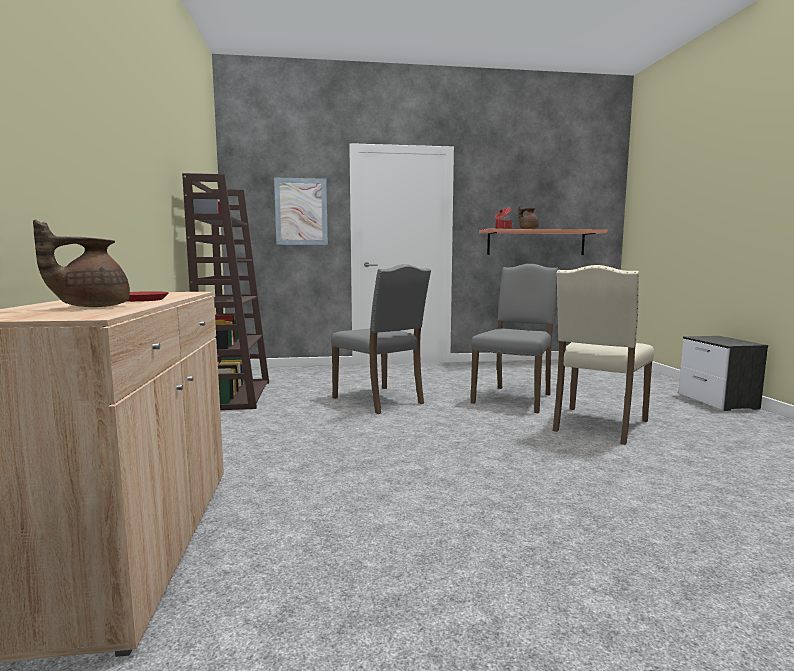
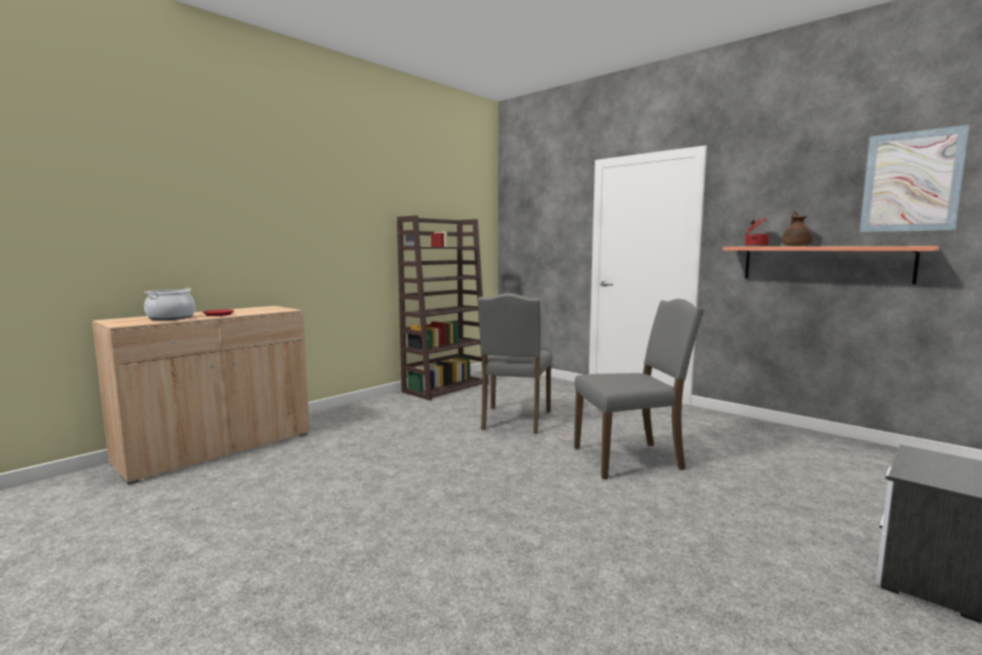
camera: 50 degrees right, 0 degrees up
(91, 307) = (171, 318): brown teapot -> cooking pot
(301, 211) = (552, 231): picture -> picture (911, 182)
(597, 426) = (619, 514): beige chair -> none

